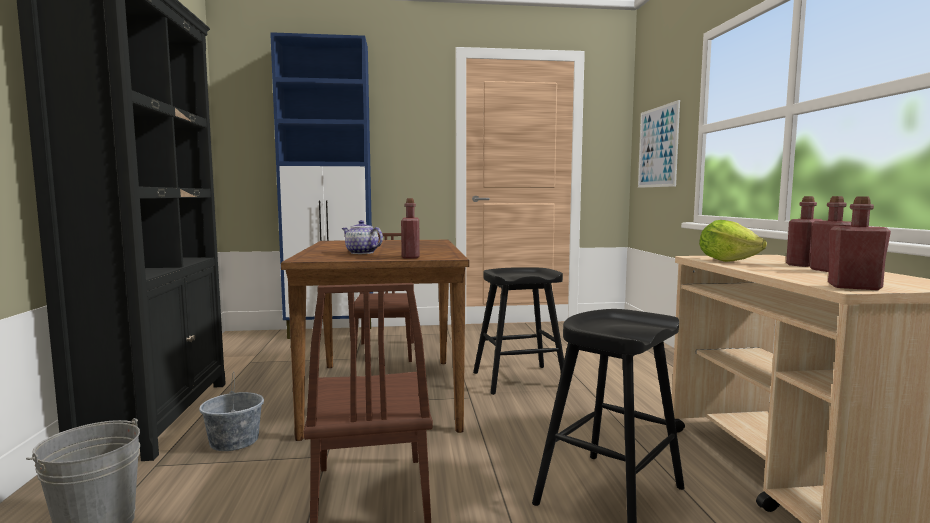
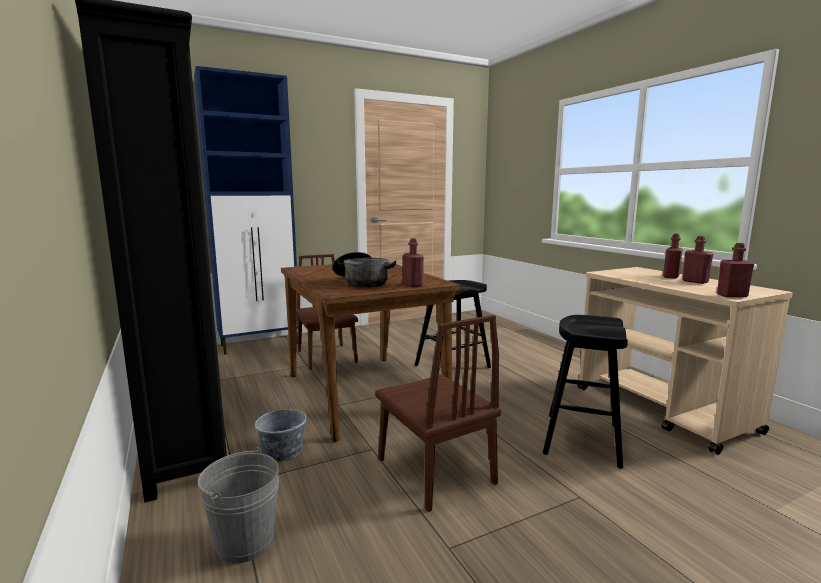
camera: 20 degrees left, 5 degrees up
(361, 253) = (362, 282): teapot -> cooking pot
(658, 147) = (514, 180): picture -> none
(727, 260) = (625, 275): lettuce -> none

